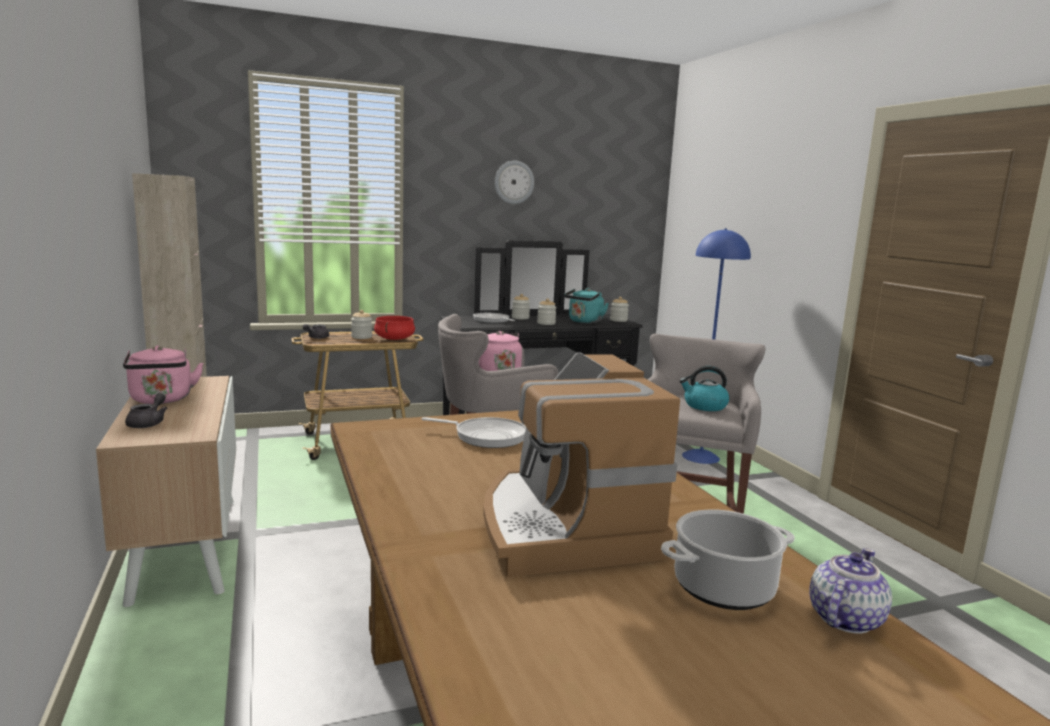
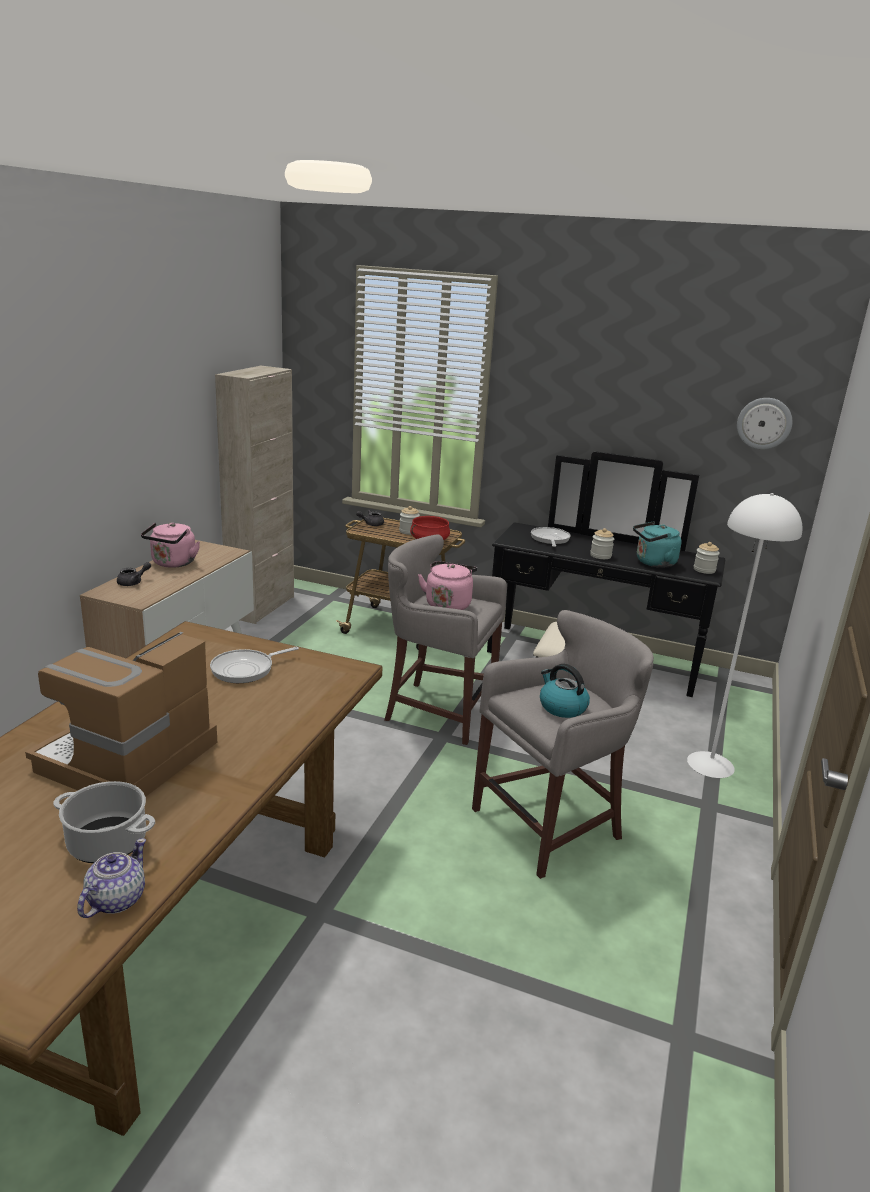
camera: 40 degrees right, 10 degrees up
(486, 436) = (246, 669): frying pan -> frying pan turned 90 degrees clockwise
(514, 182) = (613, 384): wall clock -> wall clock (764, 423)
(520, 318) = (590, 541): jar -> none
(701, 457) = (710, 764): blue floor lamp -> white floor lamp
(844, 619) = (115, 900): teapot -> teapot turned 60 degrees counterclockwise

